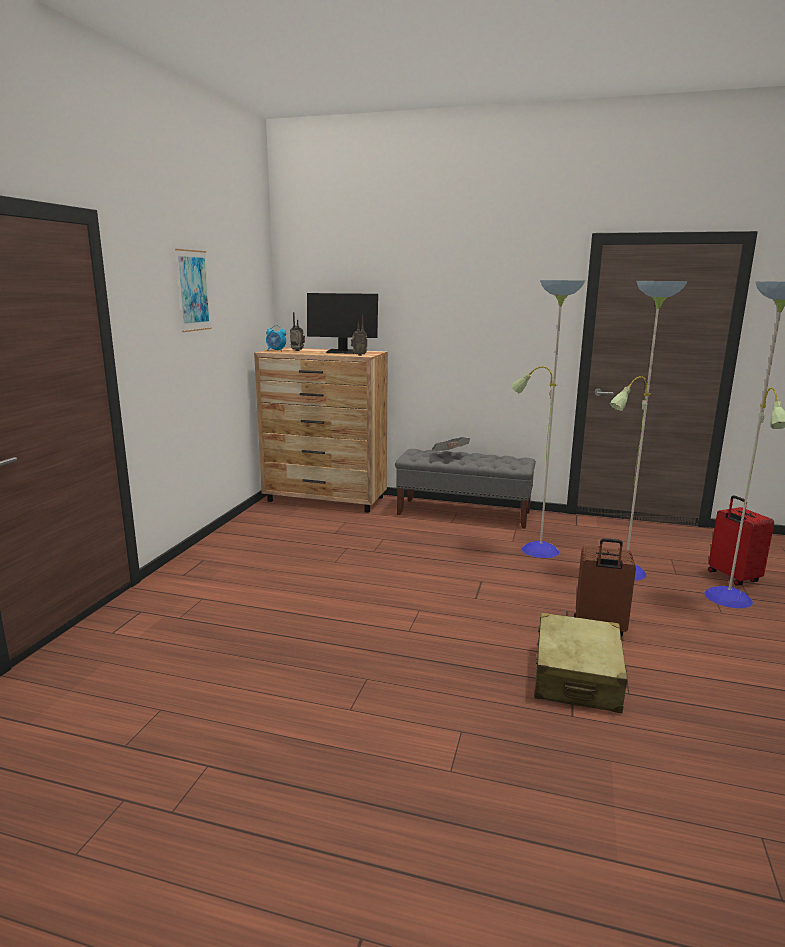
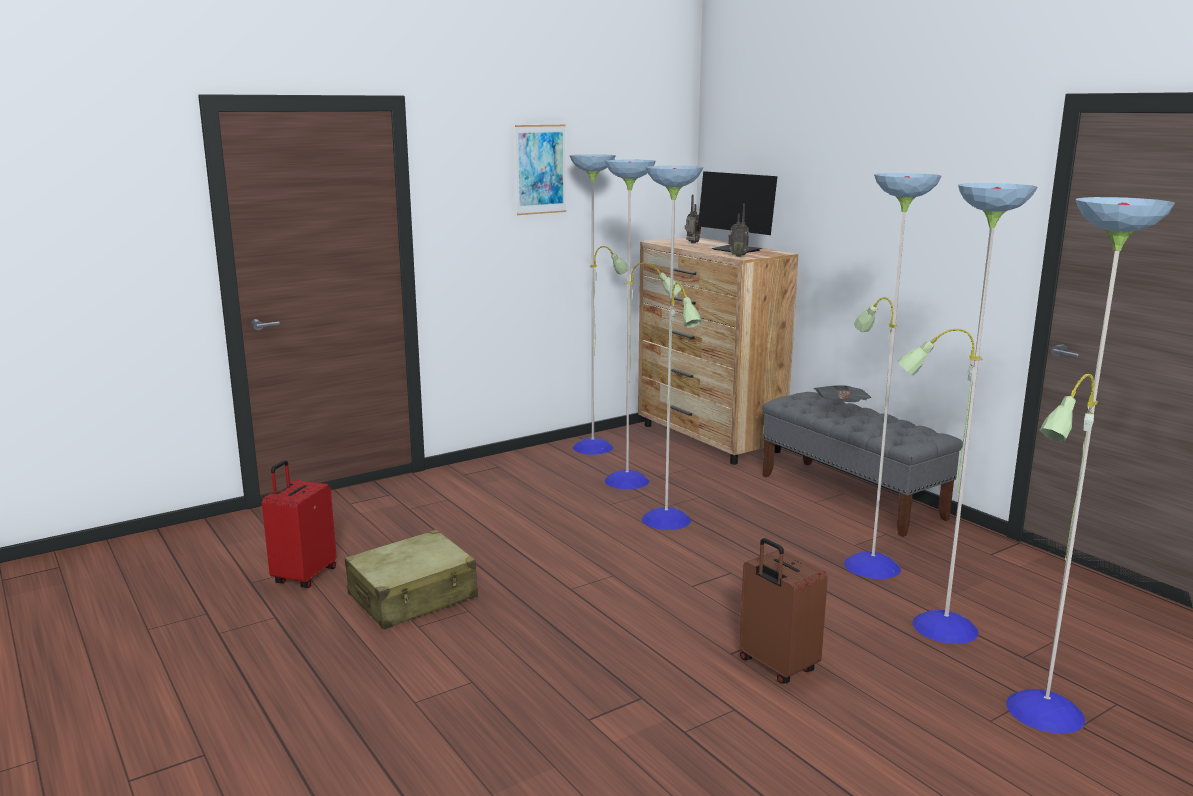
camera: 40 degrees right, 0 degrees up
(276, 351) = (669, 241): alarm clock -> none
(320, 541) = (630, 480): none -> floor lamp
(576, 677) = (658, 694): beige suitcase -> beige suitcase (413, 596)
(732, 577) = (1113, 694): red suitcase -> red suitcase (303, 576)

